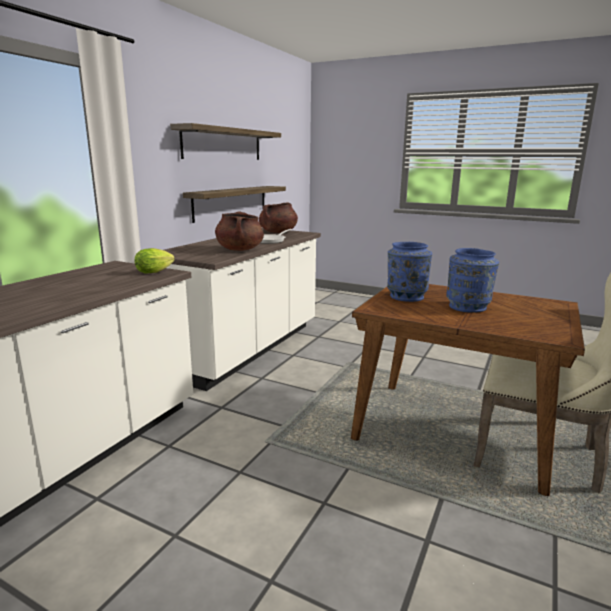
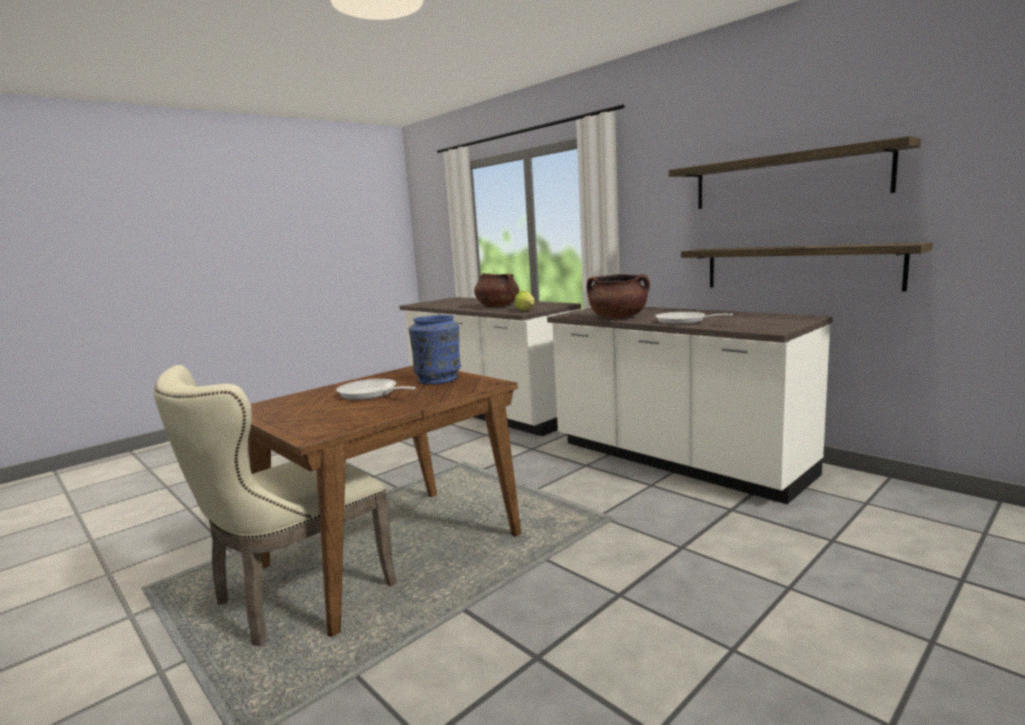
camera: 110 degrees right, 5 degrees down
(278, 232) = (772, 321): brown cooking pot -> brown cooking pot (497, 306)
(468, 307) = (371, 394): blue vase -> frying pan

